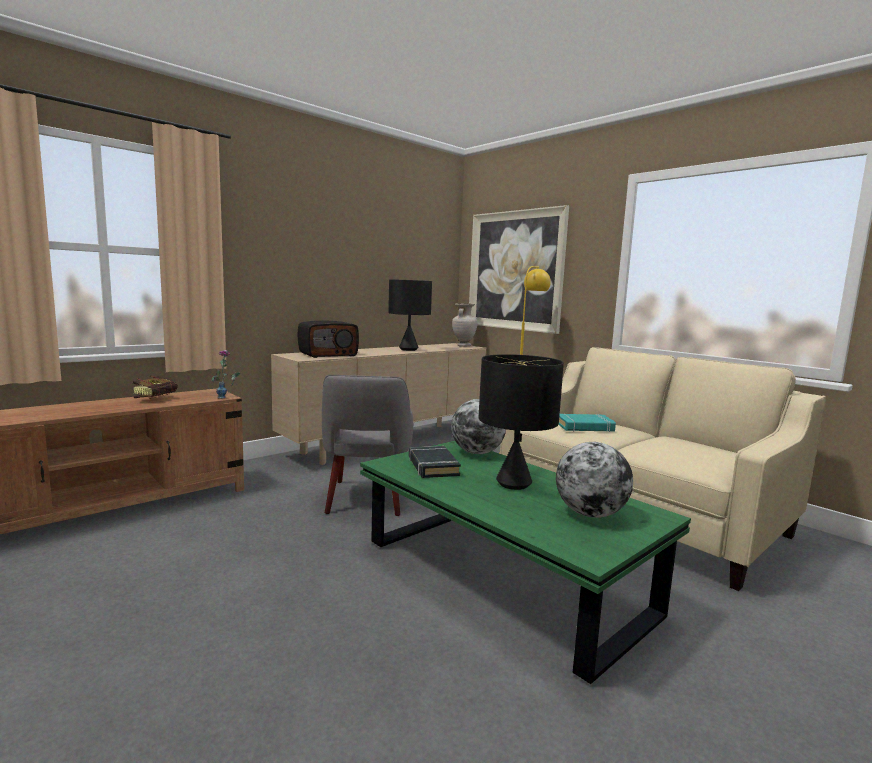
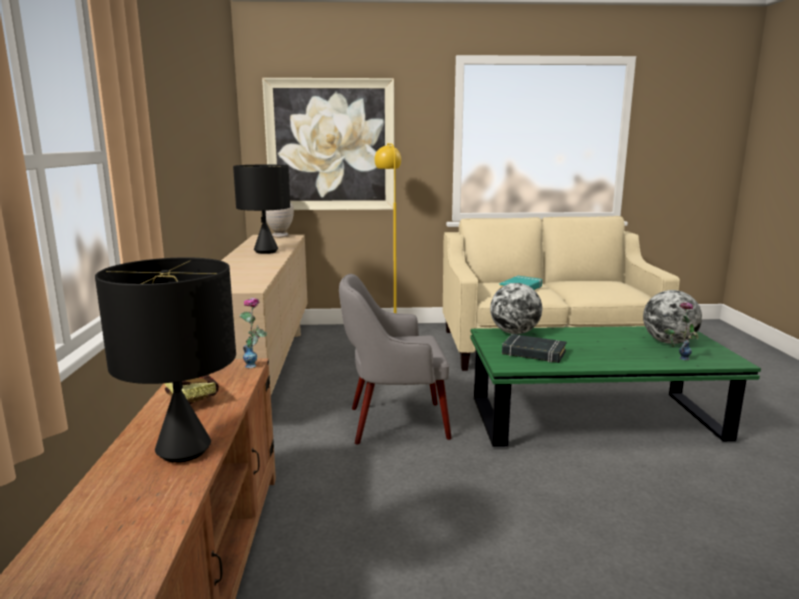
camera: 50 degrees left, 5 degrees up
(328, 354) = (236, 277): radio -> none
(366, 499) = (395, 423): grey armchair -> grey armchair turned 135 degrees clockwise
(513, 484) = (598, 343): black table lamp -> black table lamp (184, 452)
(540, 523) = (677, 357): none -> vase

